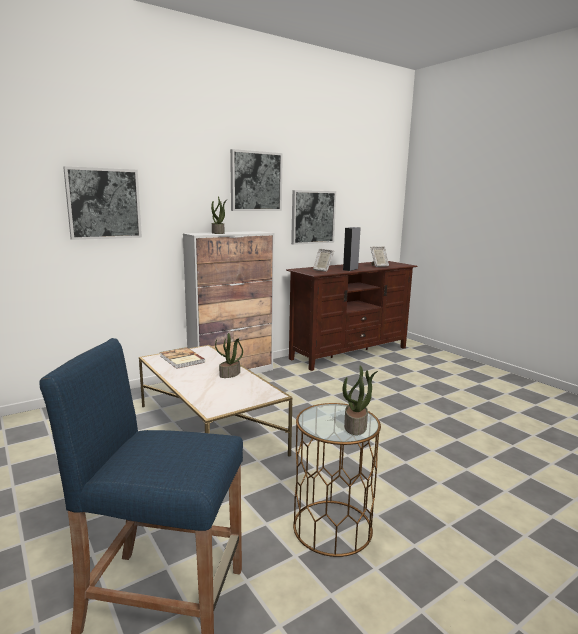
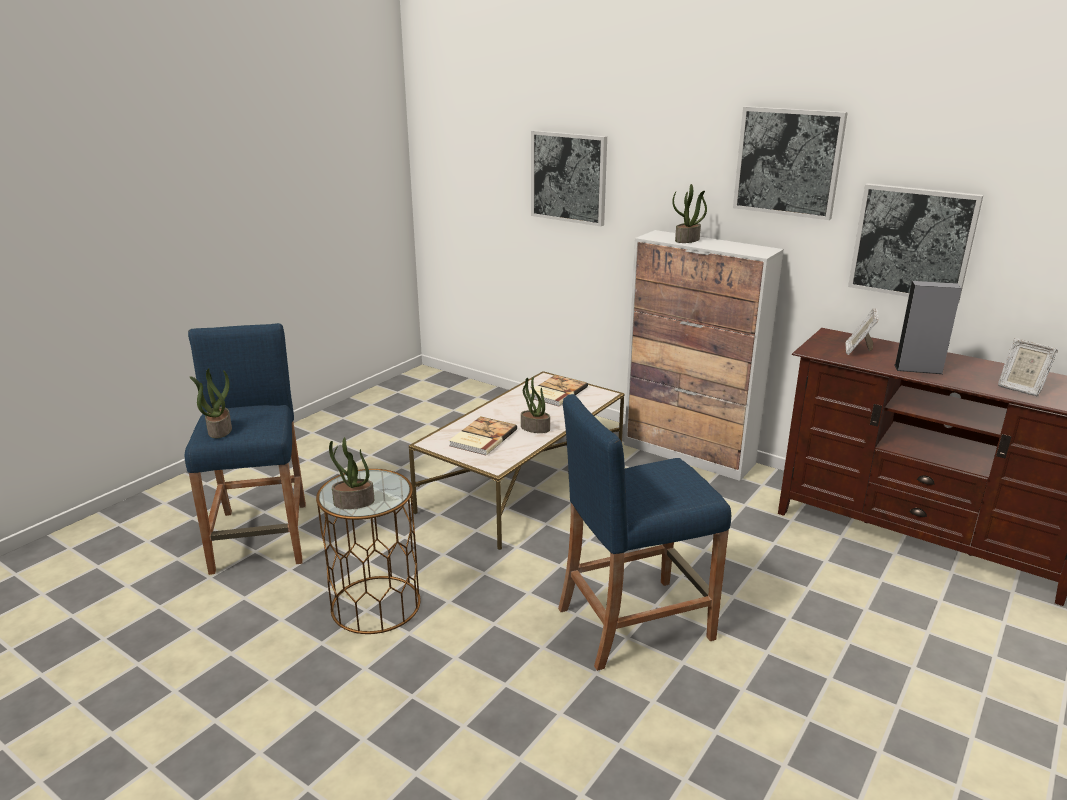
camera: 70 degrees right, 10 degrees up
(185, 465) = (219, 430): none -> potted plant
(225, 392) = (482, 438): none -> book
(390, 428) = (634, 622): none -> blue stool

